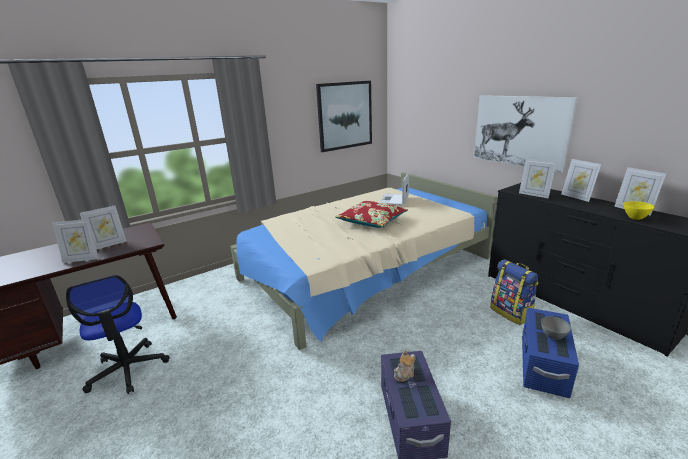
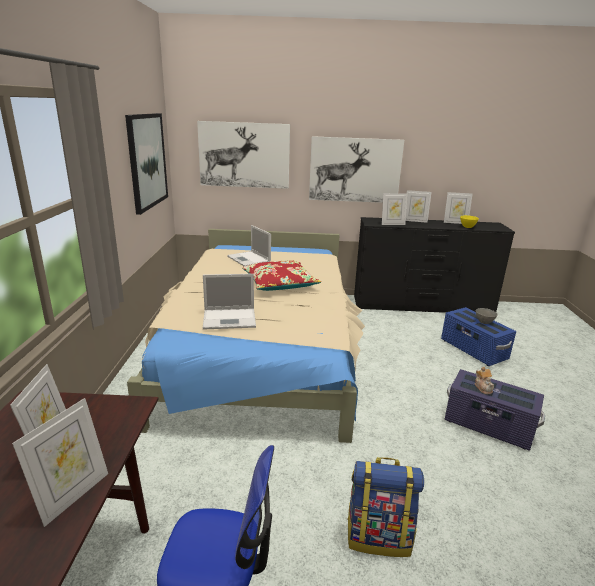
camera: 55 degrees left, 0 degrees up
(294, 230) = (230, 319): none -> laptop
(430, 113) = (244, 155): none -> picture
(511, 313) = (410, 327): backpack -> backpack (379, 536)

